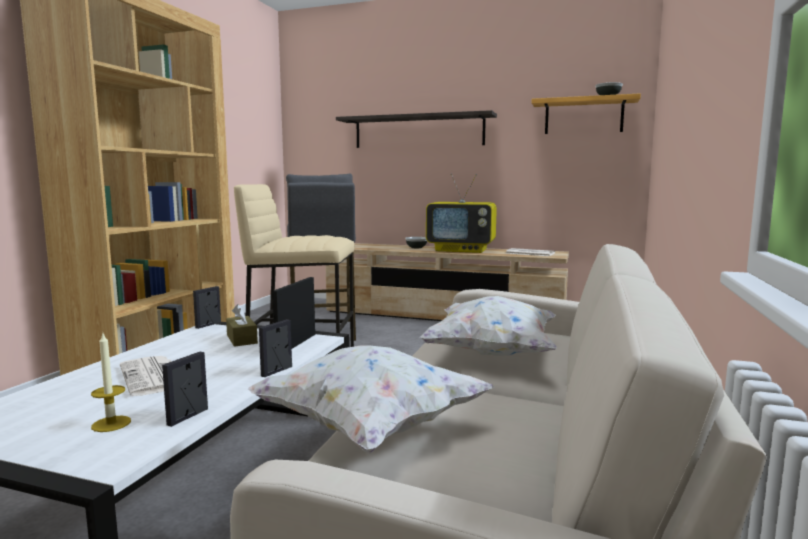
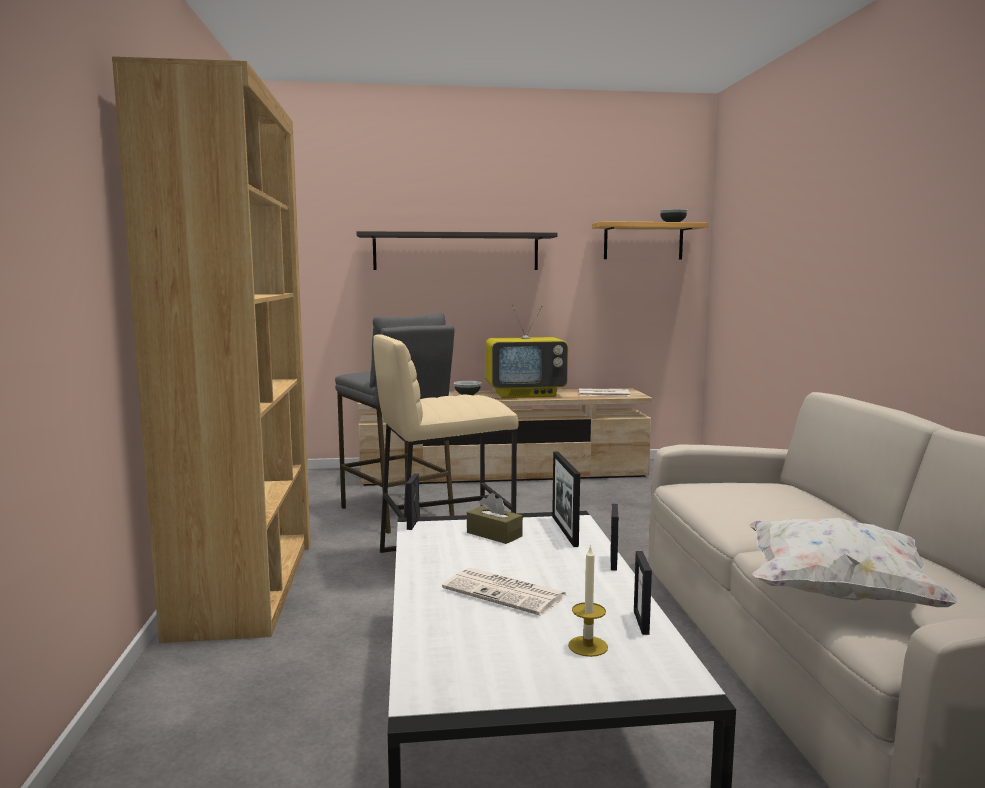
camera: 25 degrees left, 0 degrees up
(492, 353) = (776, 510): white pillow -> none

